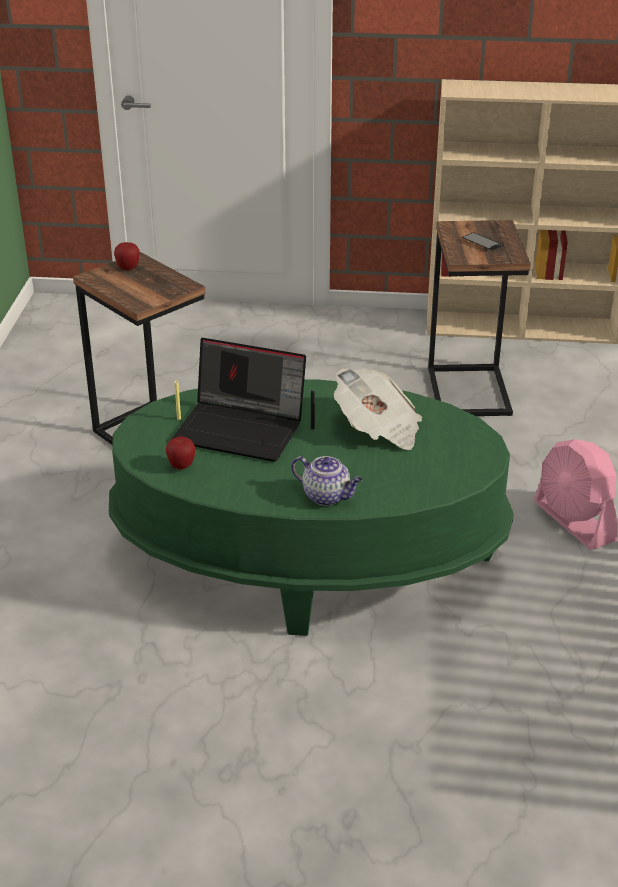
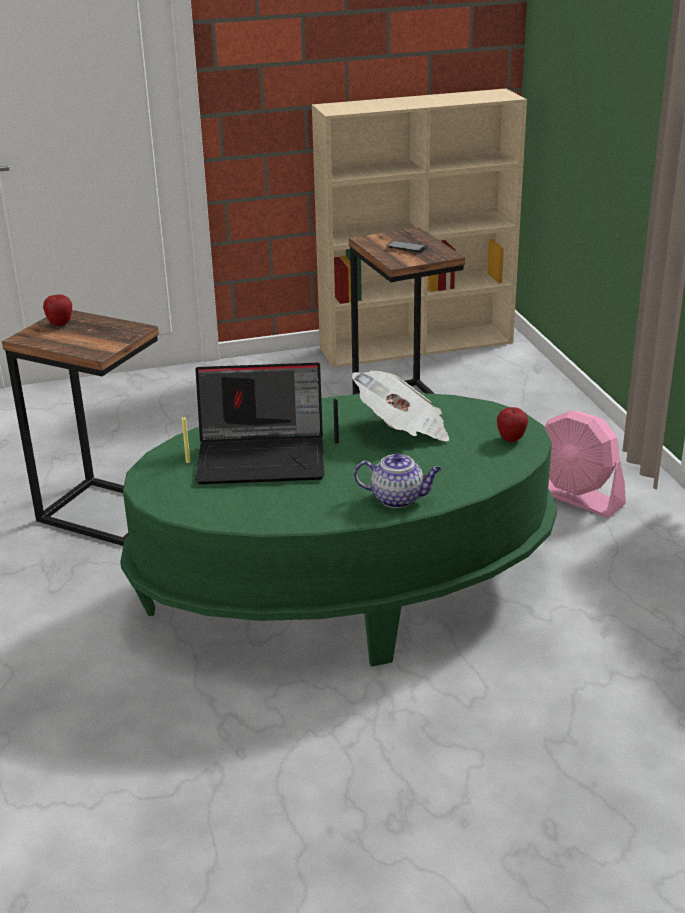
camera: 20 degrees left, 5 degrees down
(181, 466) = (223, 505): apple -> apple (511, 439)

